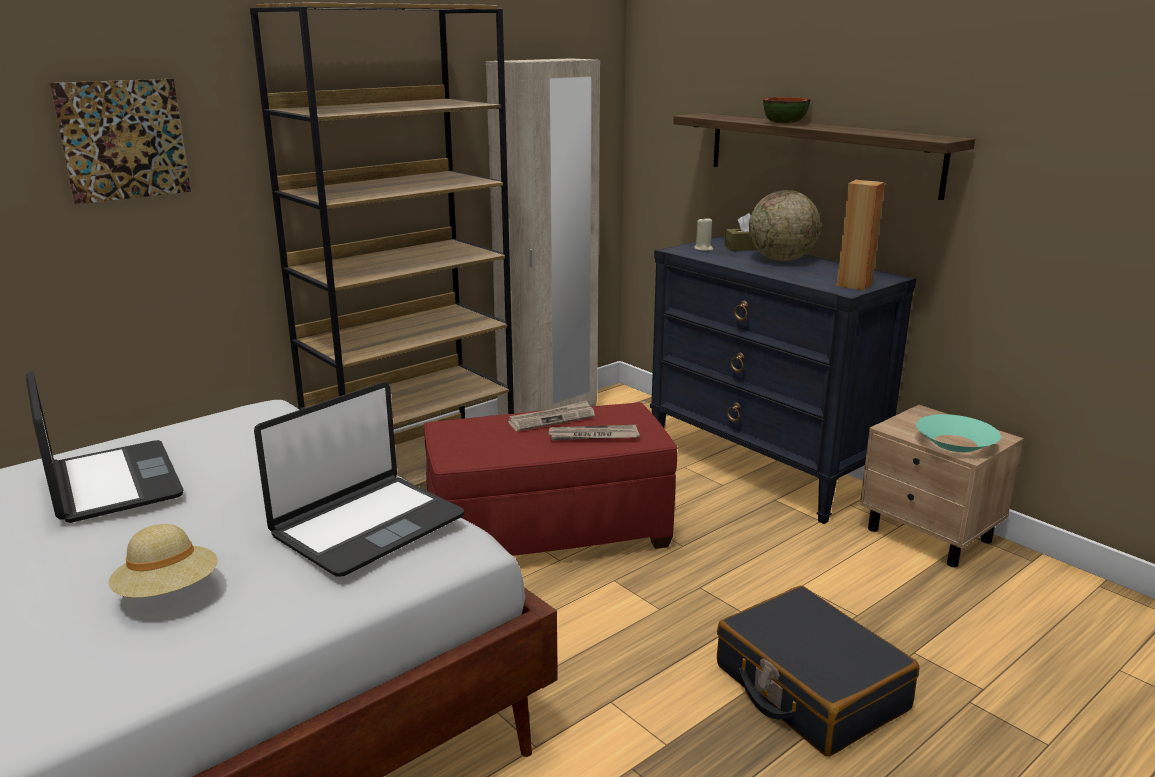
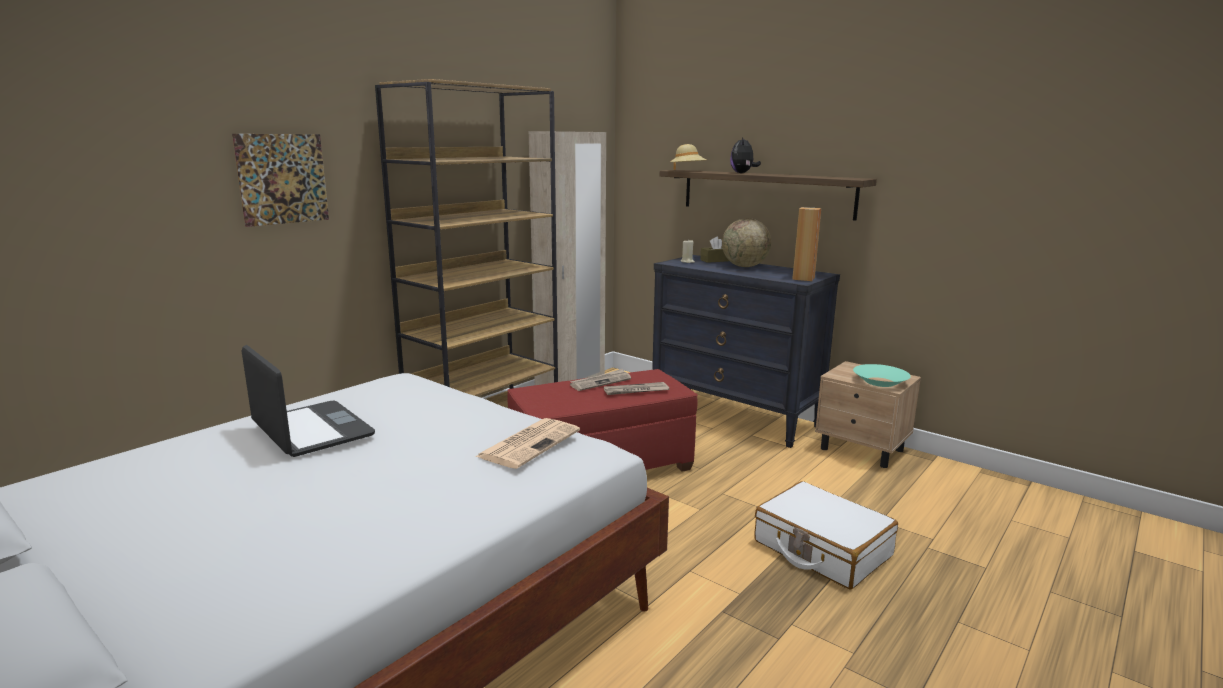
camera: 10 degrees left, 5 degrees down
(169, 592) = (404, 494): beige hat -> beige hat (687, 170)
(367, 526) = (529, 443): laptop -> newspaper
(785, 123) = (742, 173): bowl -> plush toy
(809, 688) = (821, 549): black suitcase -> white suitcase

